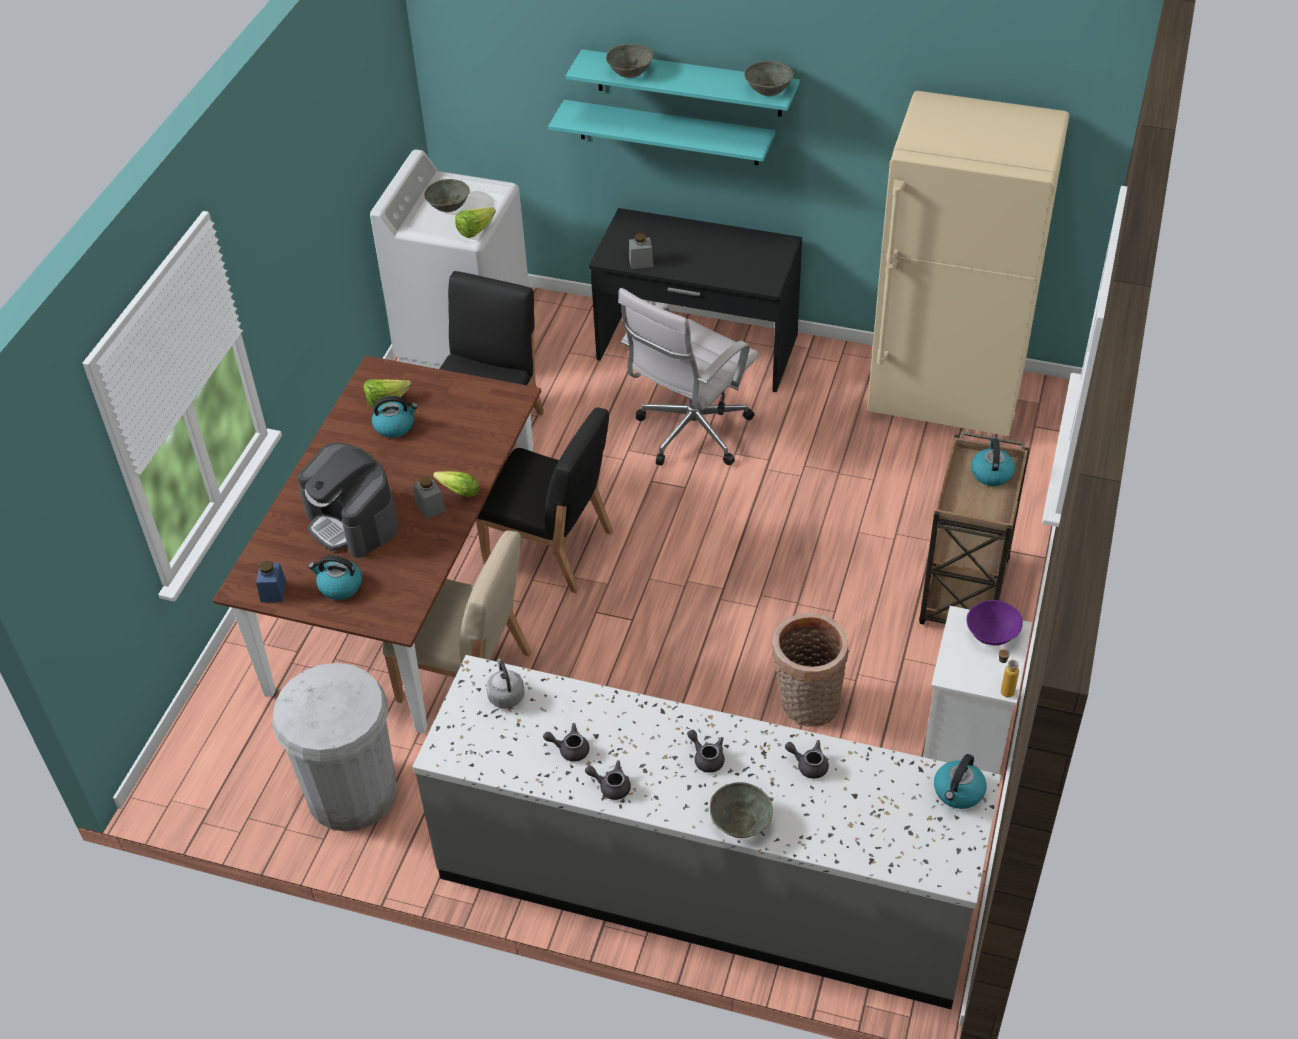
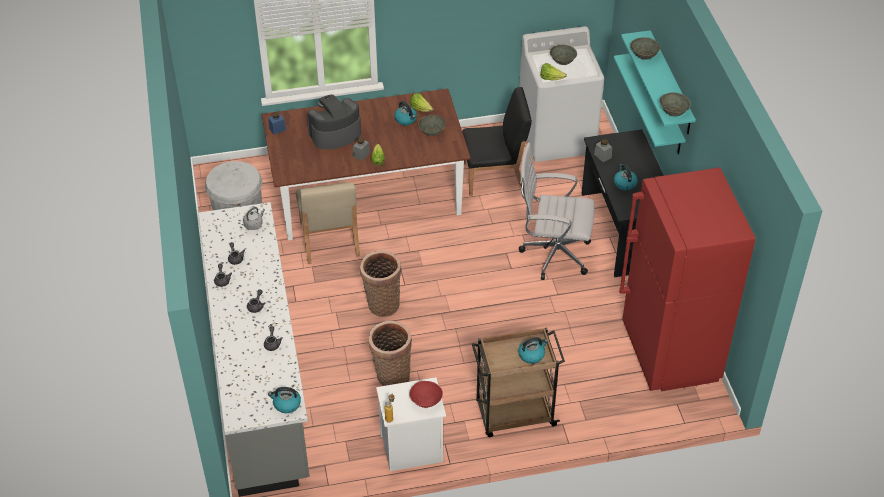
camera: 60 degrees right, 0 degrees up
(339, 586) = (293, 148): kettle -> kettle (624, 183)
(353, 522) = (335, 134): coffee machine -> coffee machine turned 45 degrees clockwise
(550, 549) = (430, 234): black chair -> none
(652, 662) = (382, 303): none -> basket
(739, 823) = (225, 331): grey bowl -> grey bowl (431, 131)
(946, 397) = (670, 354): beige fridge -> red fridge
(991, 634) = (426, 400): purple bowl -> red bowl

